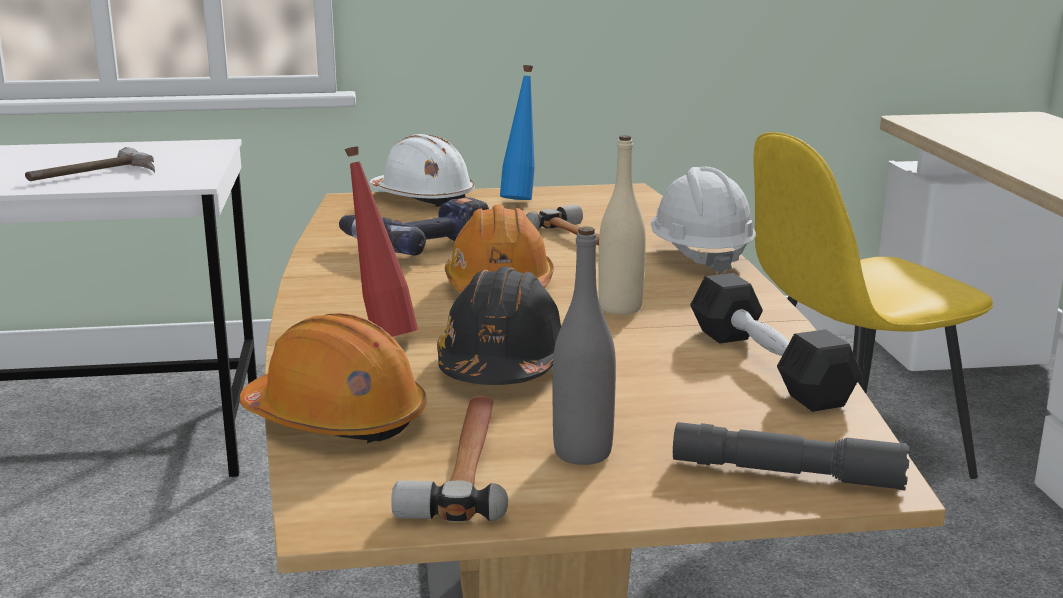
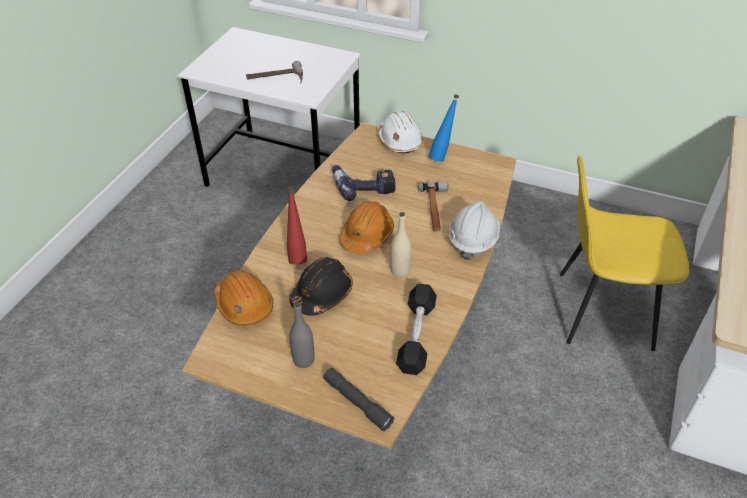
camera: 30 degrees right, 25 degrees up
(464, 464) = (263, 349): hammer -> none

